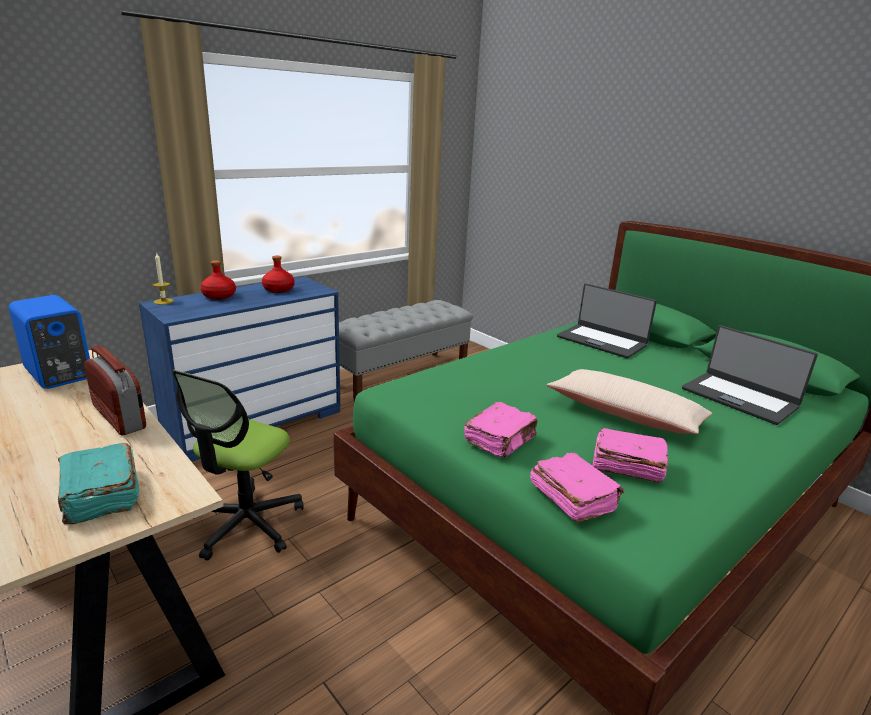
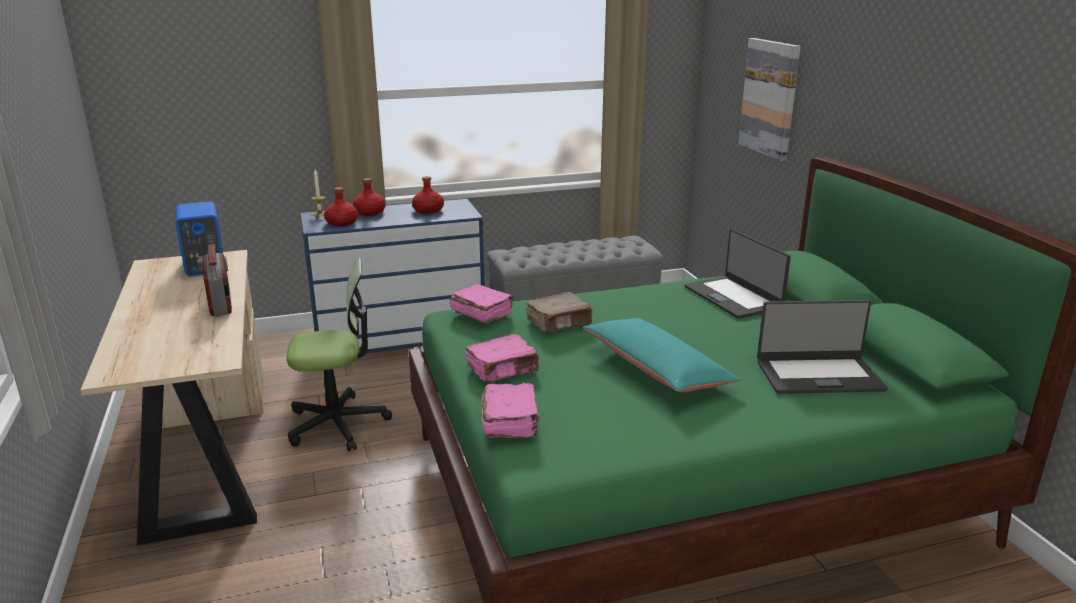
camera: 25 degrees right, 0 degrees up
(100, 496) = (170, 352): turquoise book -> none
(198, 309) = (342, 223): none -> red bottle
(246, 524) = (337, 424): office chair -> office chair turned 150 degrees counterclockwise
(501, 383) = (560, 323): none -> brown book
(560, 177) = (770, 98): none -> picture
(625, 414) = (656, 369): beige pillow -> turquoise pillow
(626, 466) = (595, 410): pink book -> pink book (481, 313)
(739, 398) = (818, 375): laptop -> laptop turned 75 degrees counterclockwise

